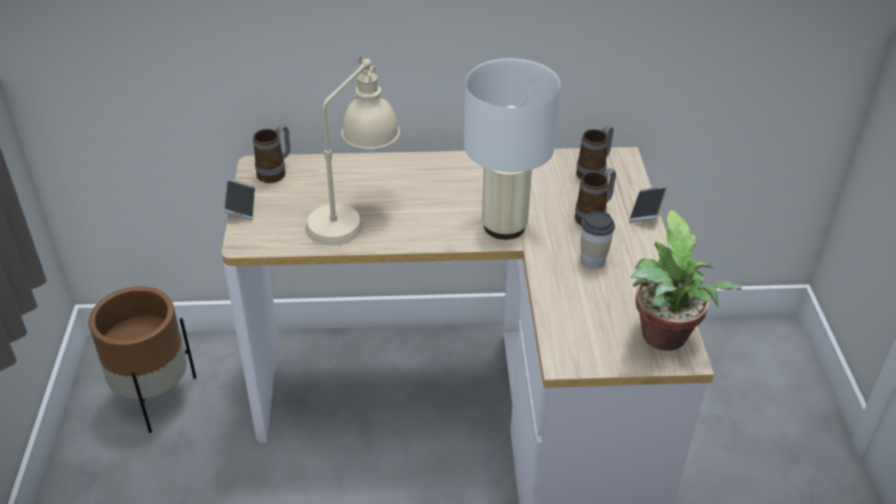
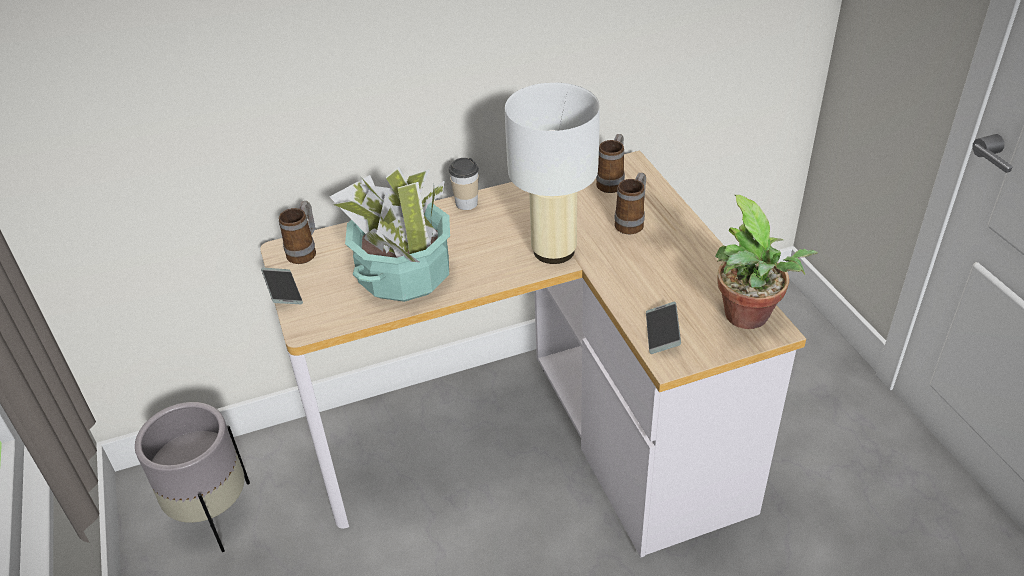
camera: 15 degrees left, 0 degrees up
(154, 397) = (213, 514): brown planter -> grey planter
(354, 215) = (404, 275): beige table lamp -> potted plant
(593, 260) = (650, 262): cup -> cup (466, 203)
(647, 209) = (675, 204): phone -> phone (662, 332)

